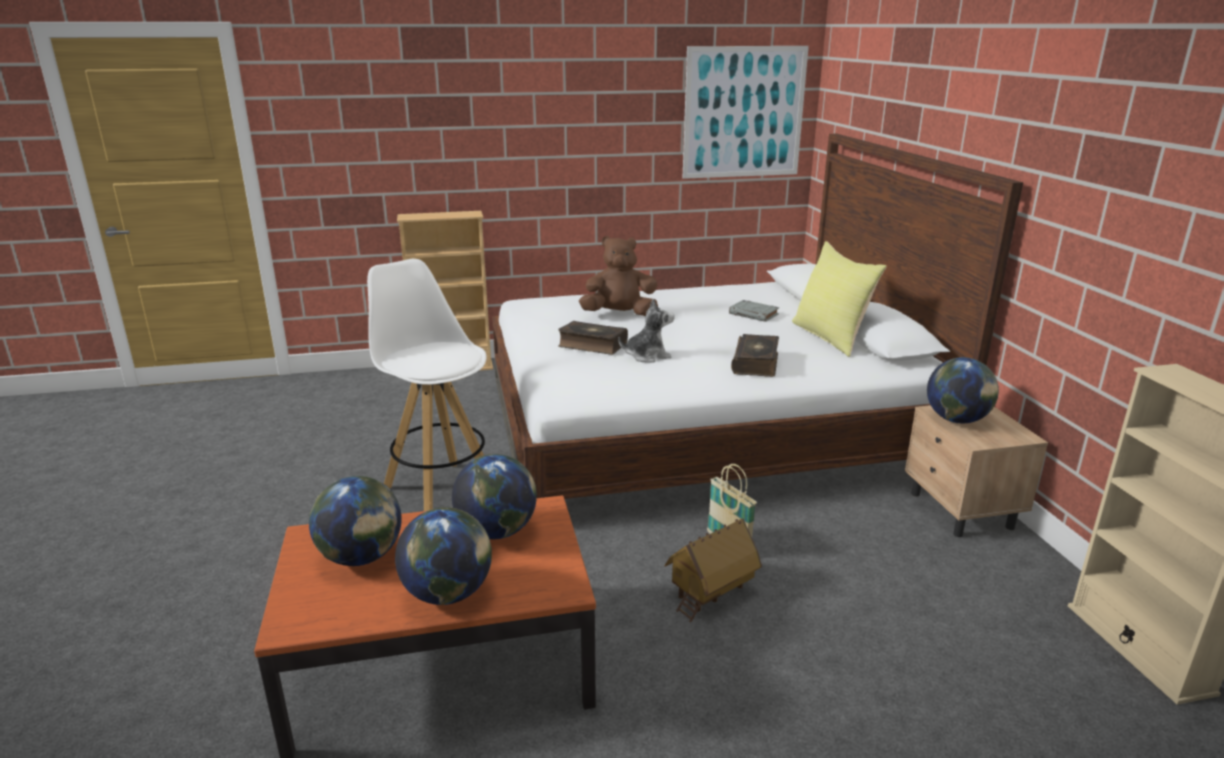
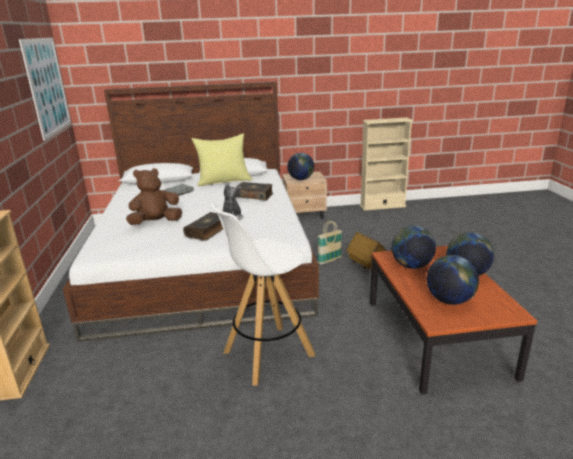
camera: 85 degrees left, 0 degrees up
(619, 314) = (156, 223): brown plush toy -> brown plush toy turned 60 degrees clockwise

